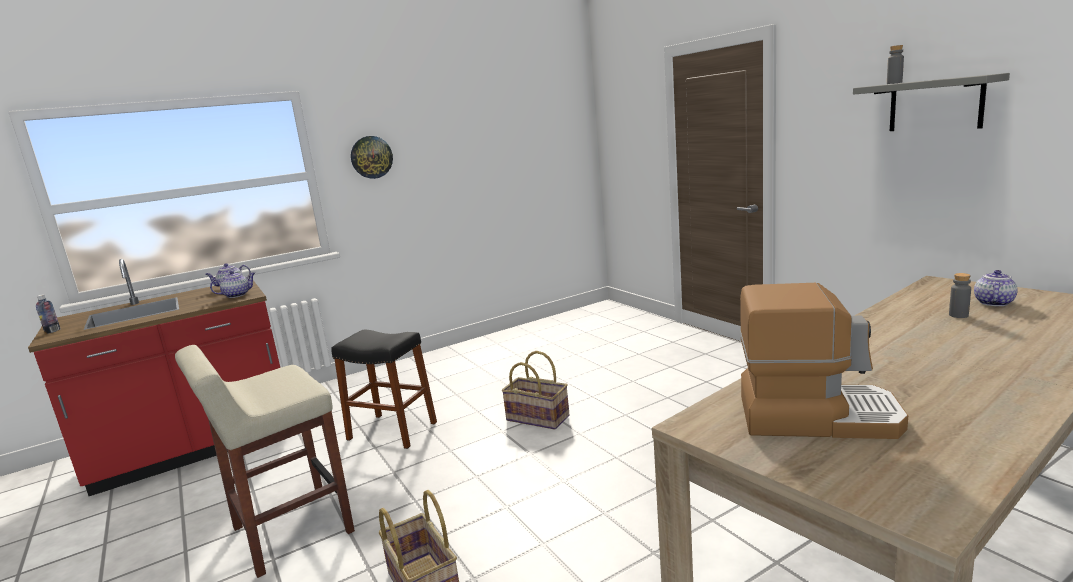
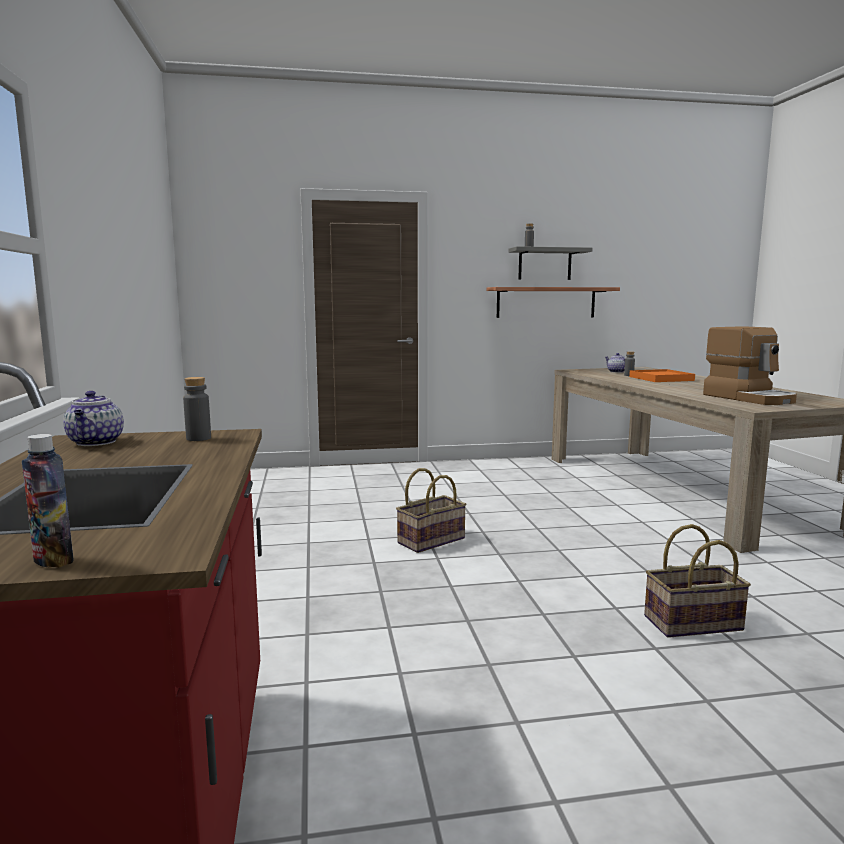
camera: 70 degrees left, 5 degrees down
(237, 295) = (198, 438): teapot -> grey bottle
(290, 531) = (556, 697): beige stool -> none
(371, 157) = (80, 238): wall clock -> none
(392, 431) = (356, 612): black stool -> none
(816, 415) = (749, 398): coffee machine -> coffee machine turned 120 degrees clockwise
(935, 166) = (546, 302): none -> shelf
(964, 337) = (660, 378): none -> orange tray

